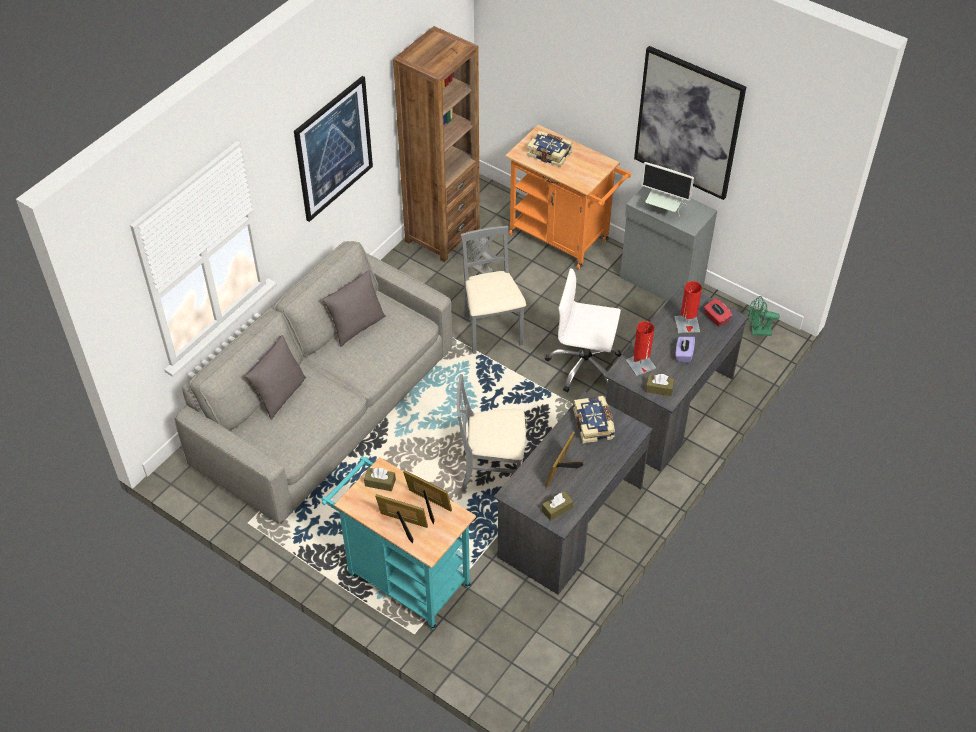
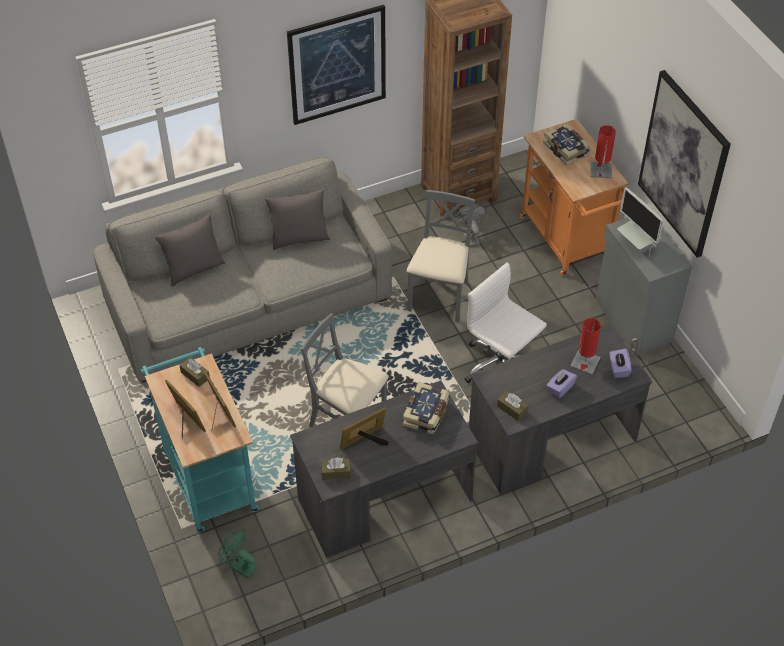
camera: 30 degrees right, 0 degrees up
(640, 364) = (511, 379): red table lamp -> red table lamp (601, 170)
(716, 318) = (618, 369): red tissue box -> purple tissue box
(757, 331) = (694, 408): green fan -> green fan (239, 566)

